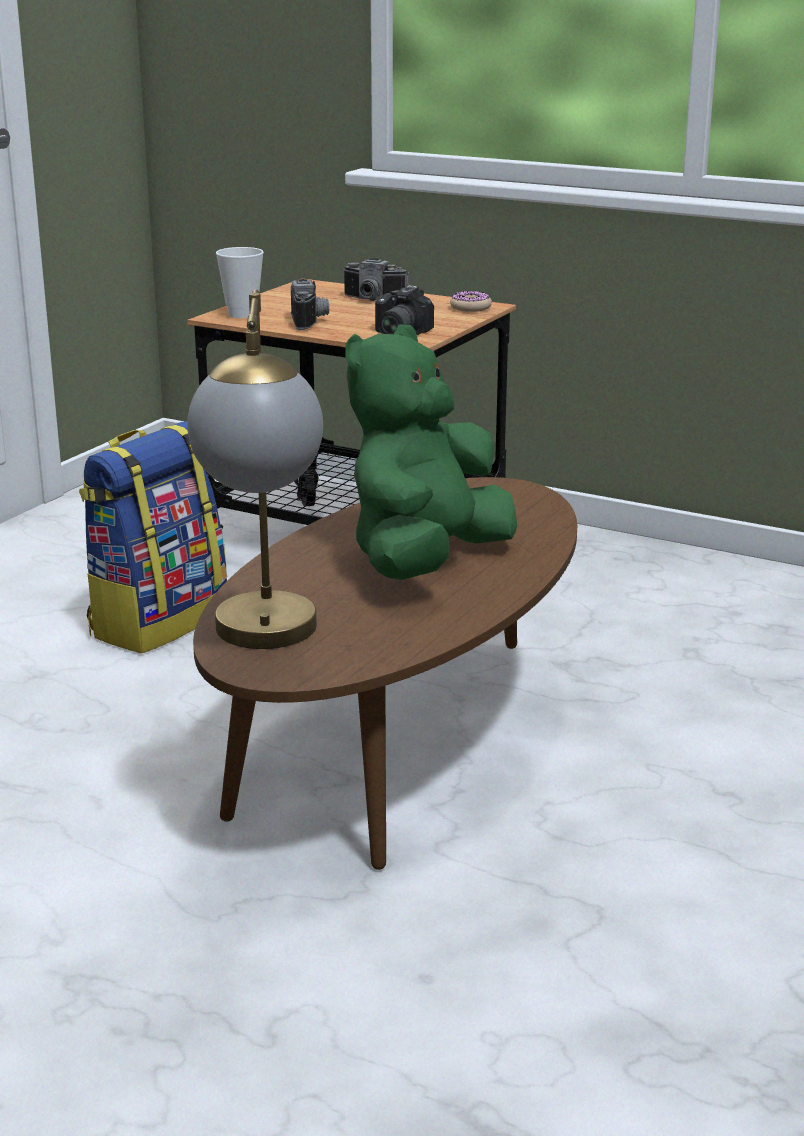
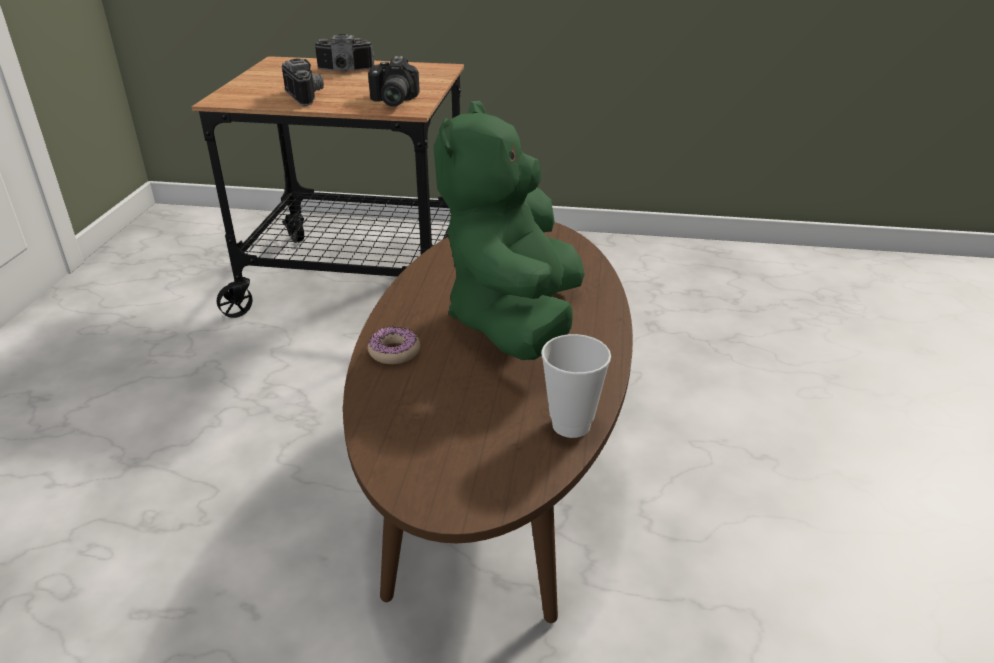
camera: 20 degrees left, 10 degrees up
(158, 621) = (222, 379): backpack -> none
(242, 314) = (240, 96): cup -> cup (571, 425)
(266, 644) = (435, 461): table lamp -> none
(470, 308) = (431, 70): donut -> donut (394, 352)

